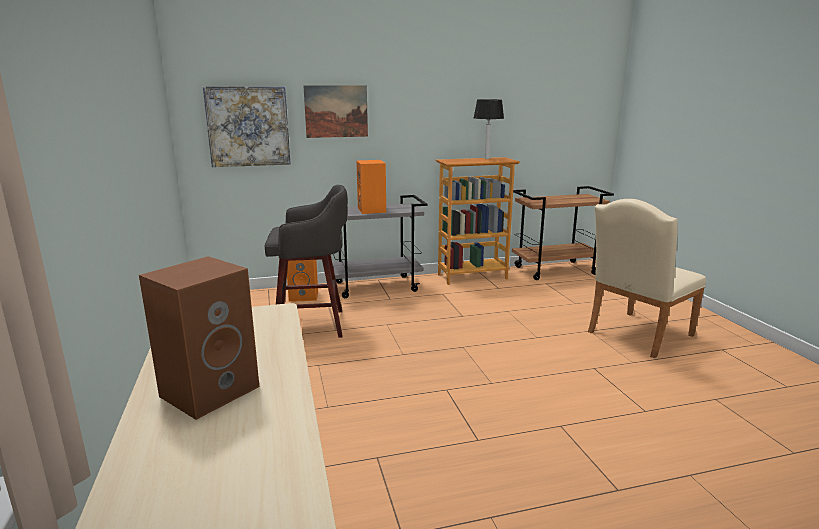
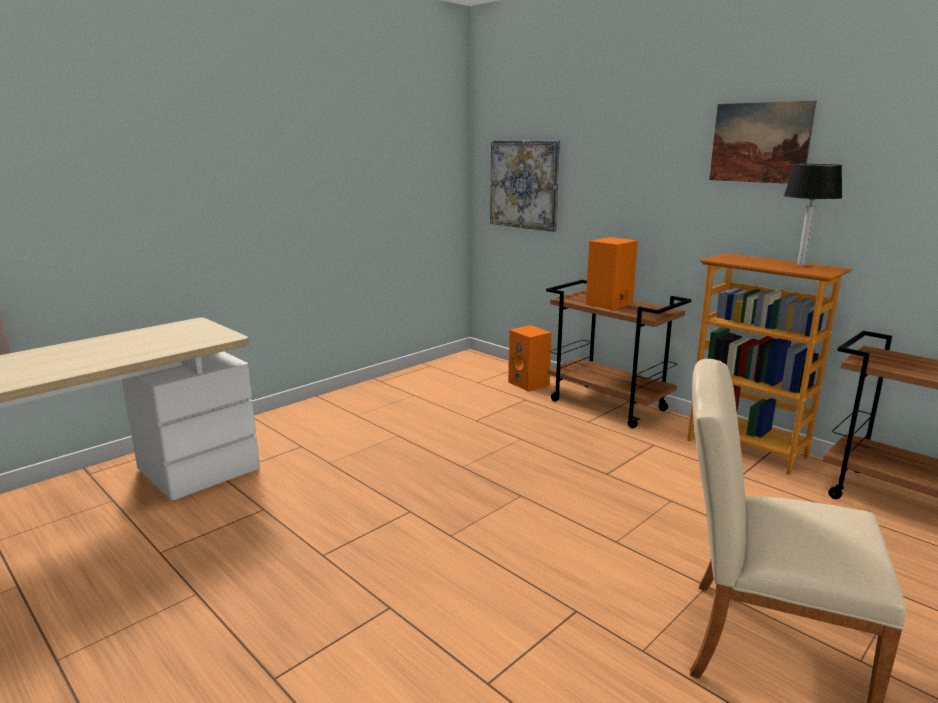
camera: 60 degrees right, 0 degrees up
(210, 390) = (79, 353): brown speaker -> none
(313, 325) = (473, 407): grey stool -> none
(336, 111) = (608, 173): picture -> picture (759, 142)
(376, 286) = (609, 405): grey cart -> brown cart

